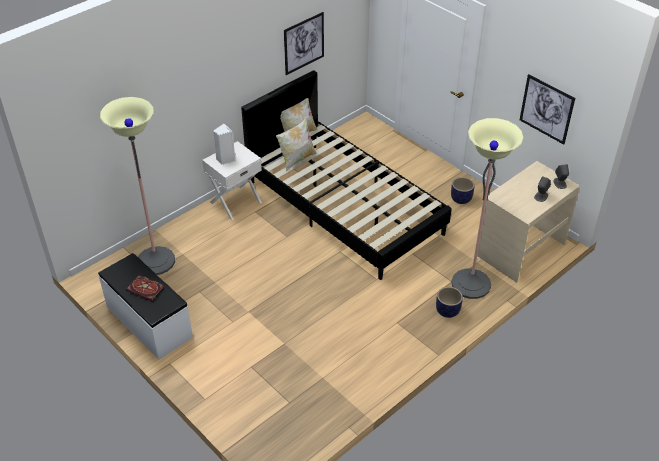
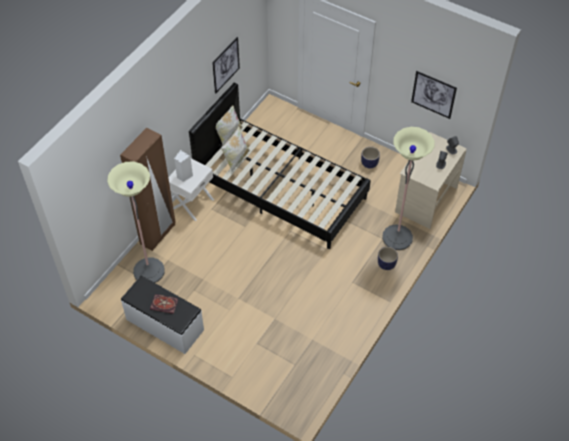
camera: 15 degrees left, 10 degrees up
(183, 226) = (158, 234): none -> brown wardrobe

